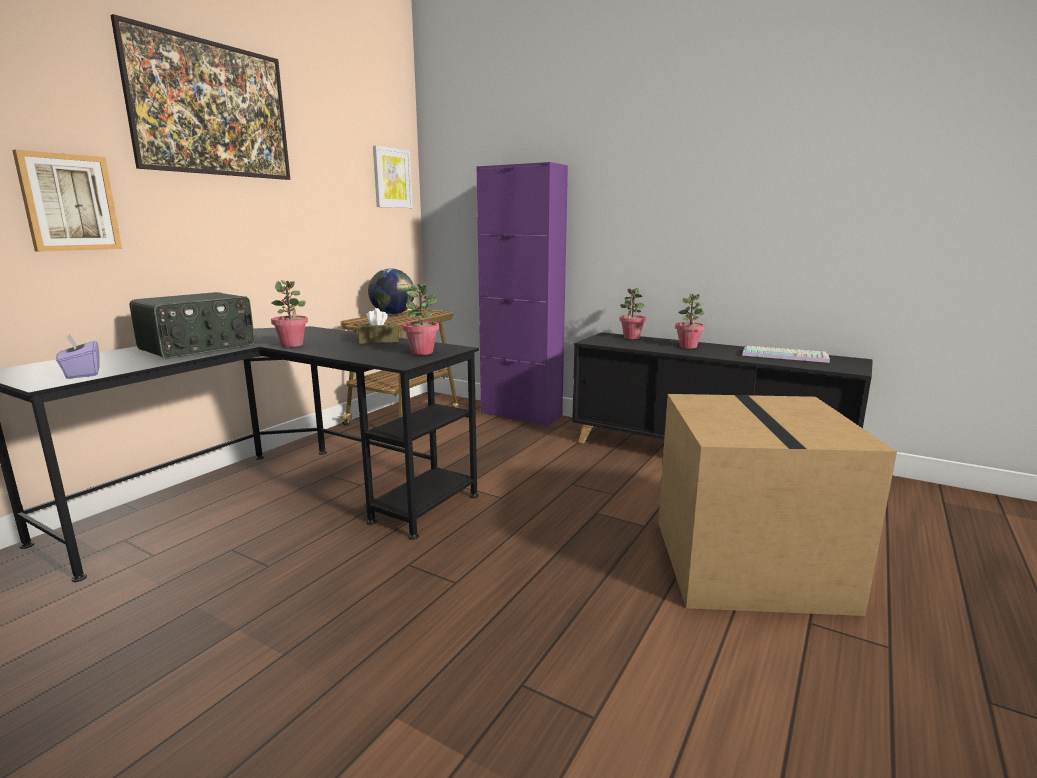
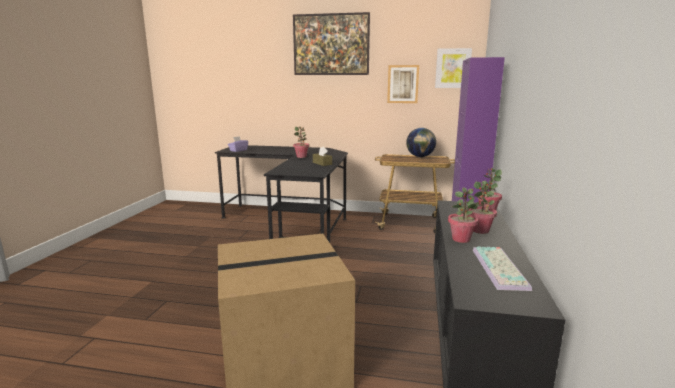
camera: 70 degrees right, 0 degrees up
(69, 203) = (270, 89): picture -> picture (403, 84)
(199, 348) = (285, 150): radio -> none
(422, 352) = (302, 171): potted plant -> potted plant (461, 239)

